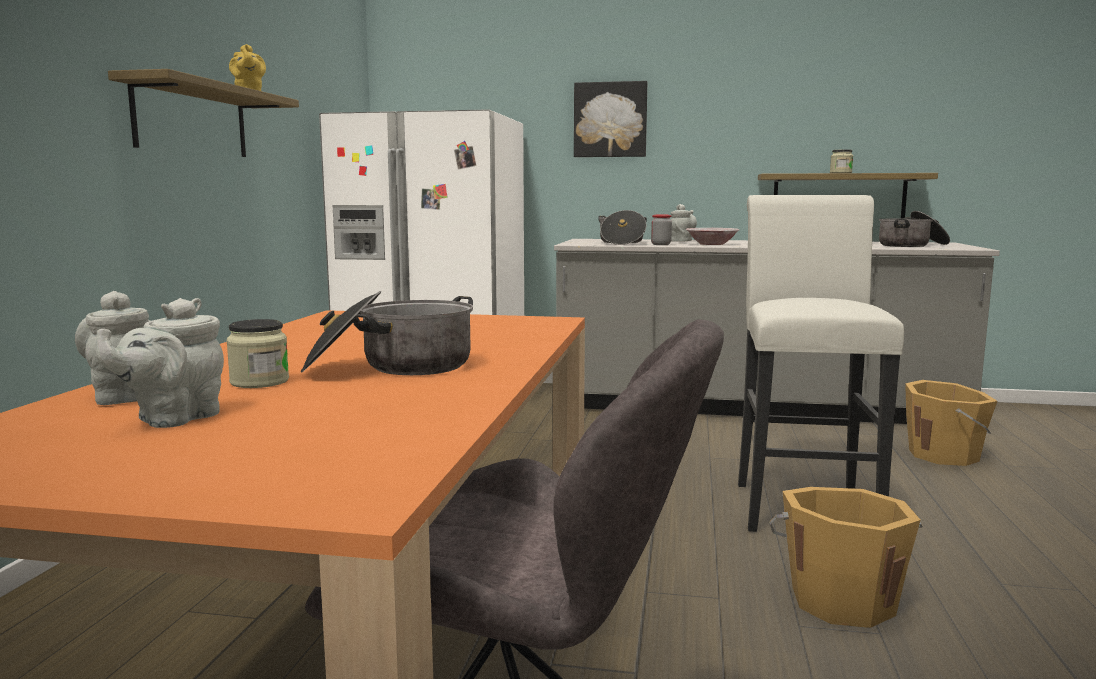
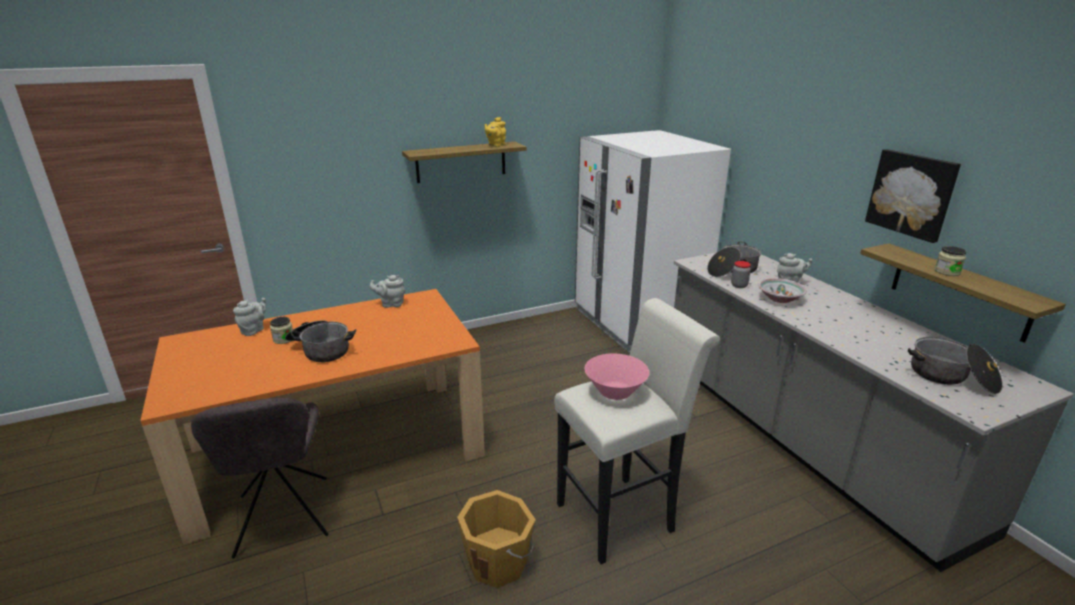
camera: 55 degrees right, 15 degrees up
(173, 418) = (231, 349): grey teapot -> grey teapot (391, 304)
(610, 120) = (787, 160): picture -> picture (912, 194)
(806, 300) = (615, 392): none -> pink bowl
(944, 455) = (823, 567): orange bucket -> none

